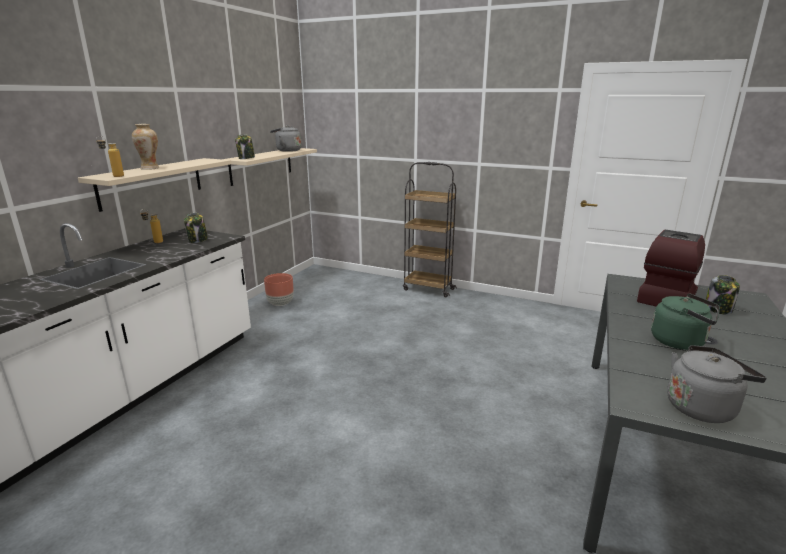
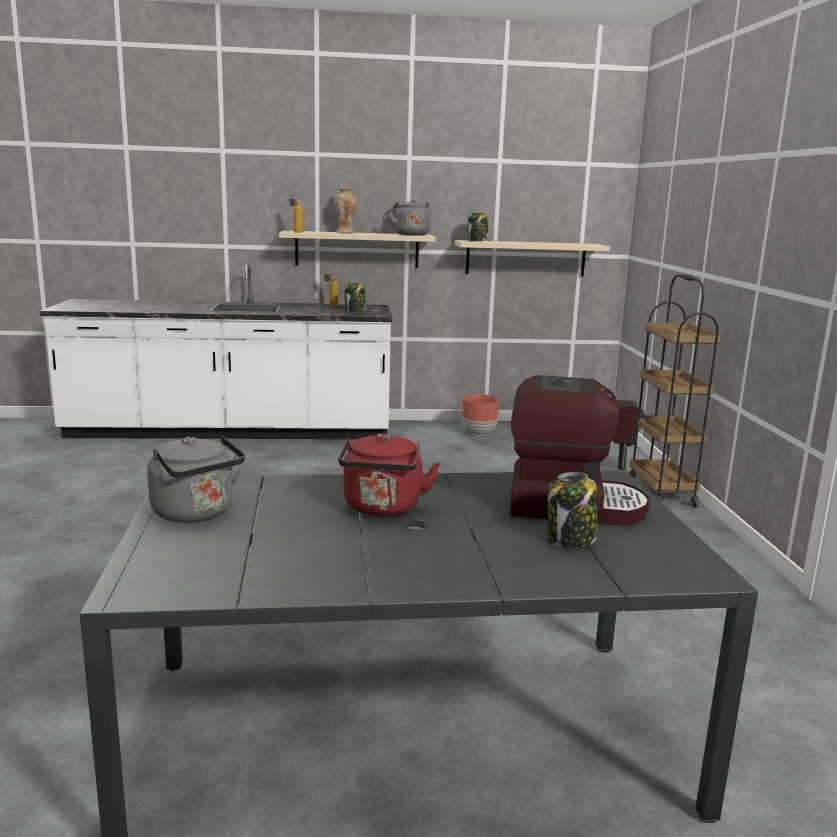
camera: 60 degrees right, 5 degrees down
(287, 150) = (564, 243): grey kettle -> grey kettle (411, 234)
(681, 342) = (382, 508): green kettle -> red kettle

